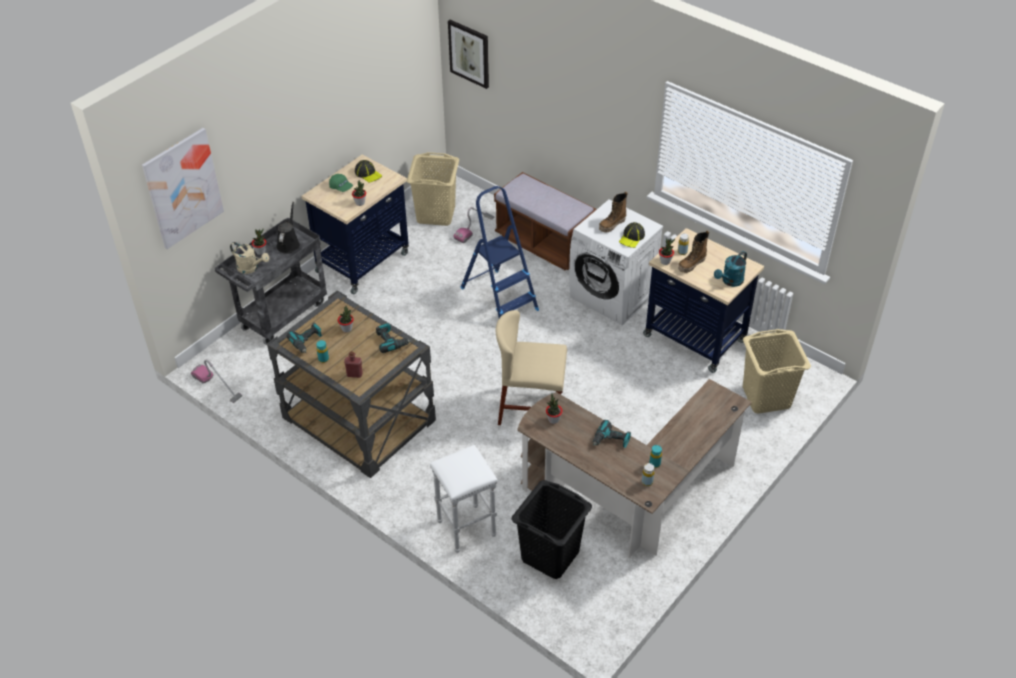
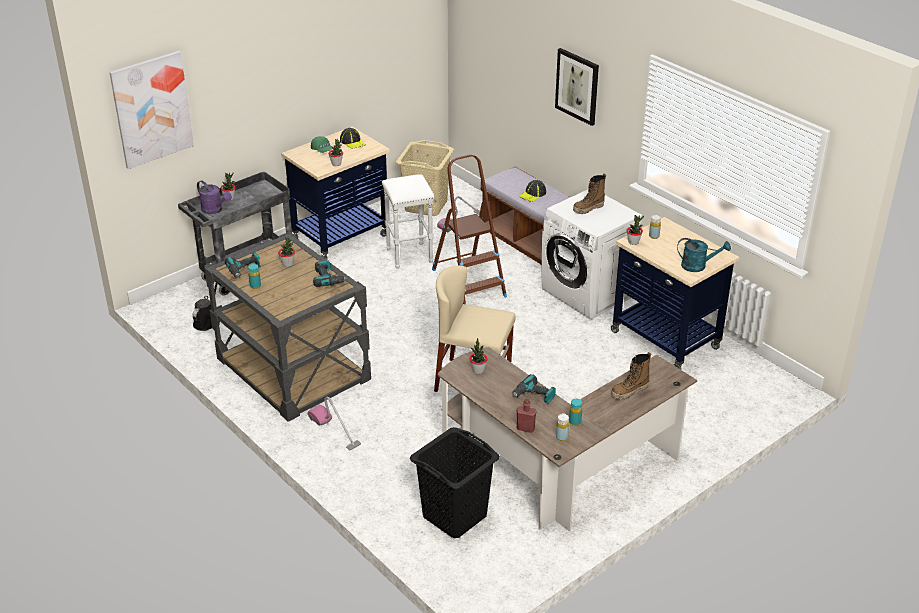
camera: 10 degrees right, 10 degrees down
(217, 386) = (162, 324): vacuum cleaner -> vacuum cleaner (334, 430)
(251, 268) = (215, 210): beige watering can -> purple watering can
(288, 244) = (258, 194): black watering can -> black watering can (206, 322)
(354, 374) = (282, 302): red bottle -> red bottle (525, 428)
(468, 528) = (374, 479): white stool -> white stool (410, 256)
(469, 53) = (473, 39): picture -> picture (577, 86)
(499, 299) = (469, 283): blue step ladder -> brown step ladder
(632, 237) = (605, 221): cap -> cap (533, 194)
(692, 265) = (661, 248): boot -> boot (629, 392)
(730, 281) = (698, 266): turquoise watering can -> turquoise watering can turned 135 degrees counterclockwise
(766, 397) = (730, 402): beige laundry basket -> none

